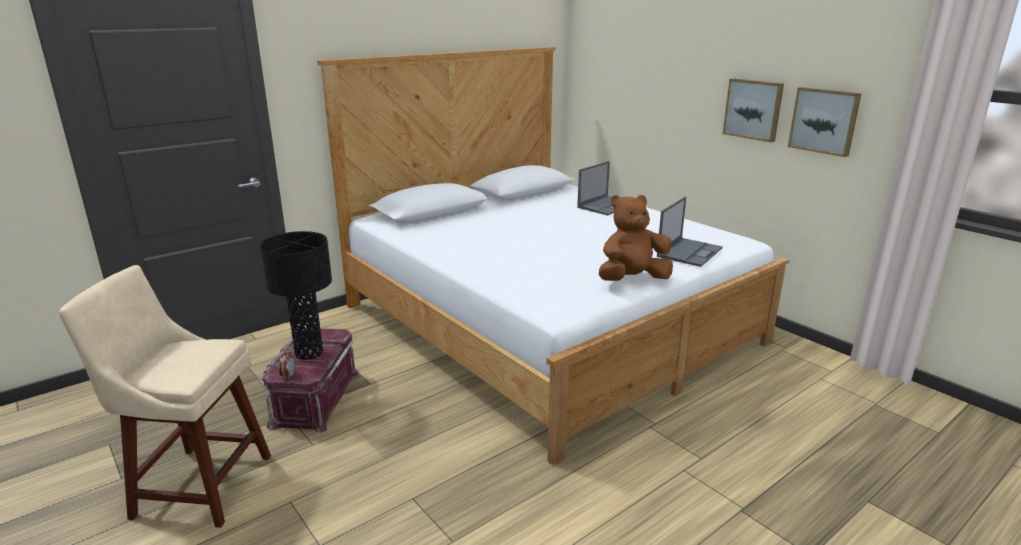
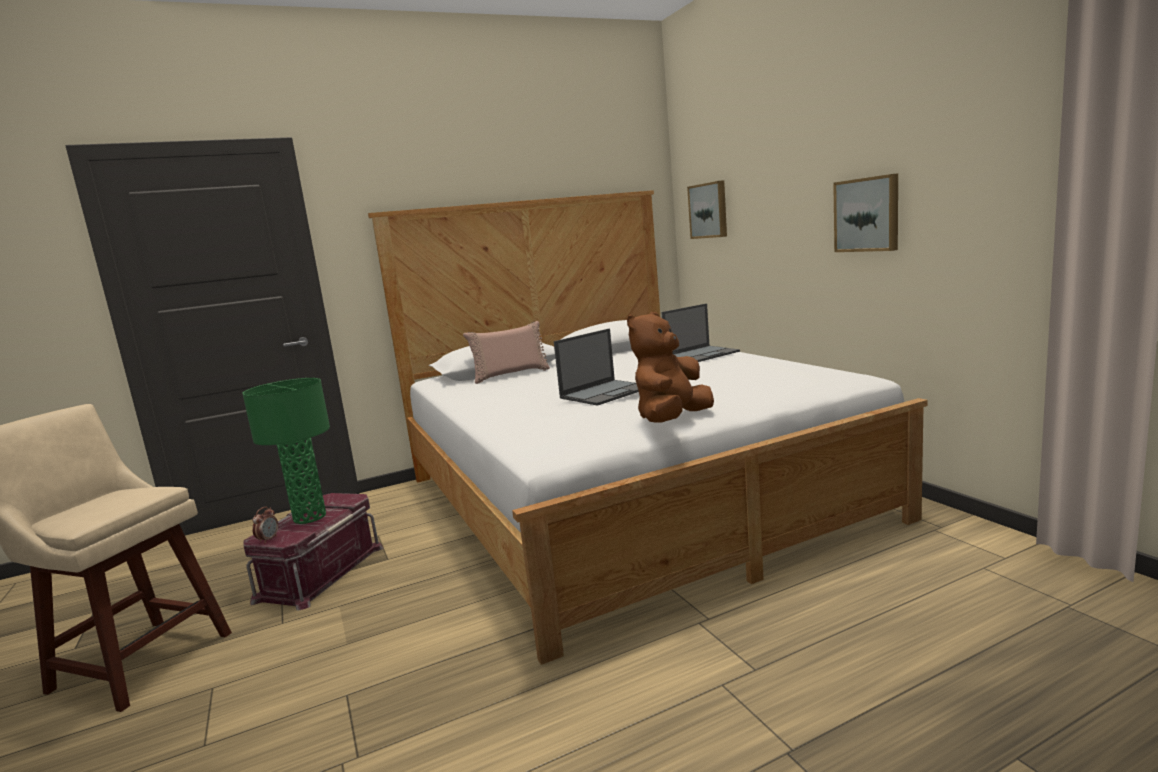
camera: 15 degrees right, 10 degrees down
(308, 353) = (309, 517): black table lamp -> green table lamp
(449, 219) = (510, 375): none -> beige pillow
(632, 279) = (672, 420): brown plush toy -> brown plush toy turned 45 degrees counterclockwise
(689, 252) = (772, 391): laptop -> laptop (606, 392)
(824, 121) = (955, 209): picture -> picture (709, 210)

